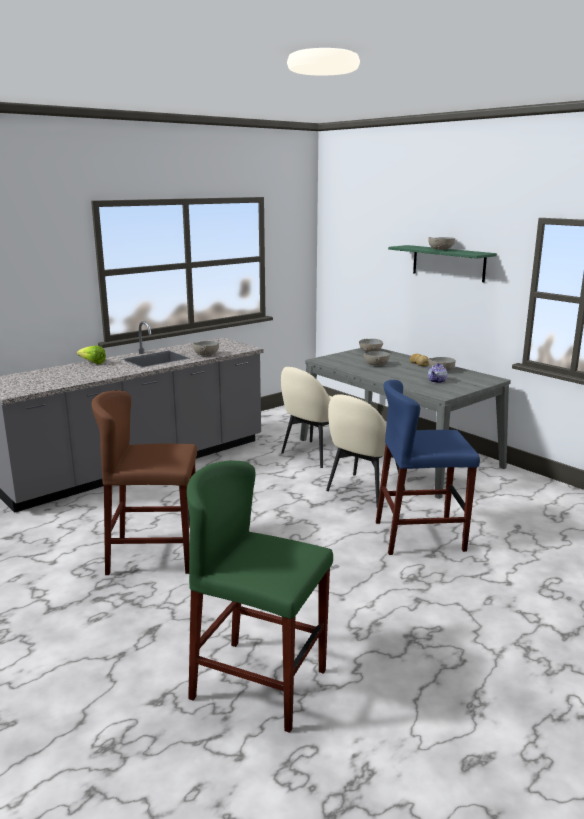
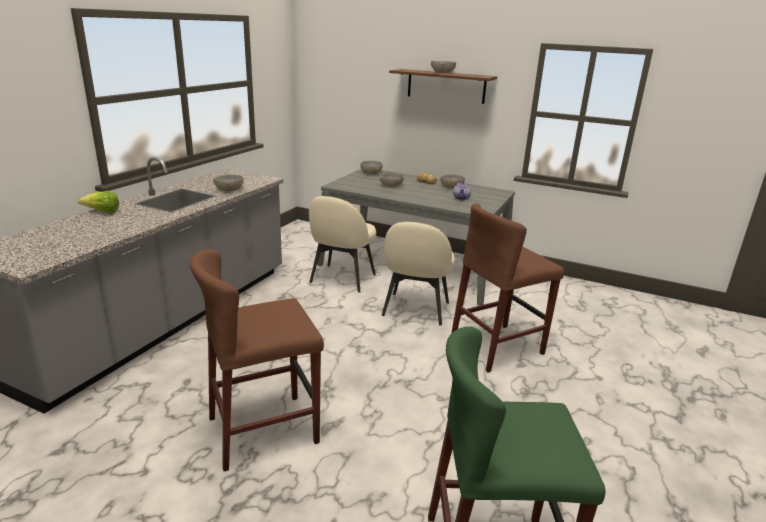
camera: 25 degrees left, 5 degrees up
(419, 536) = (497, 347): blue stool -> brown stool
(448, 263) = (446, 86): green shelf -> brown shelf

